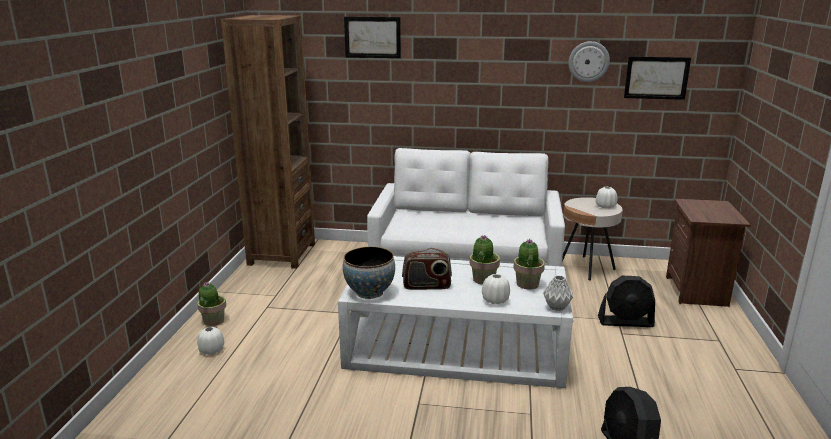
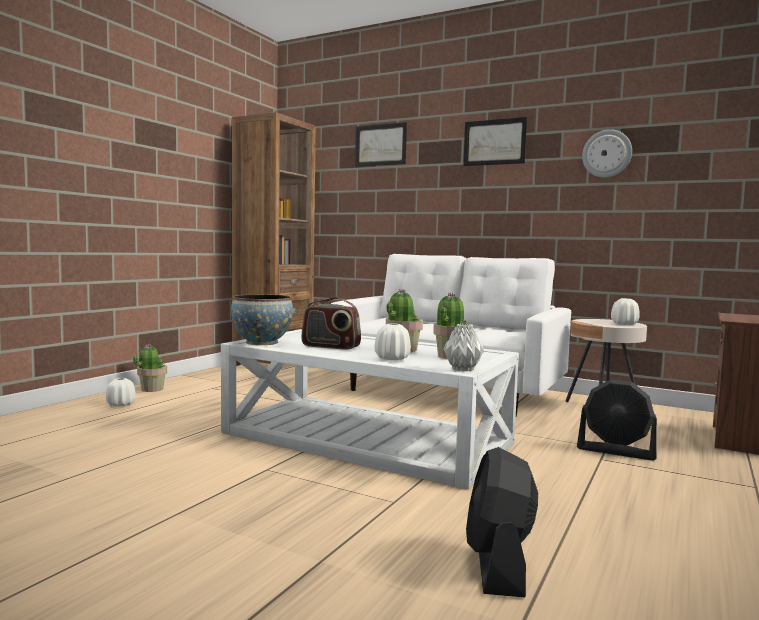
camera: 20 degrees right, 15 degrees down
(656, 77) = (694, 168): picture -> picture (494, 142)

